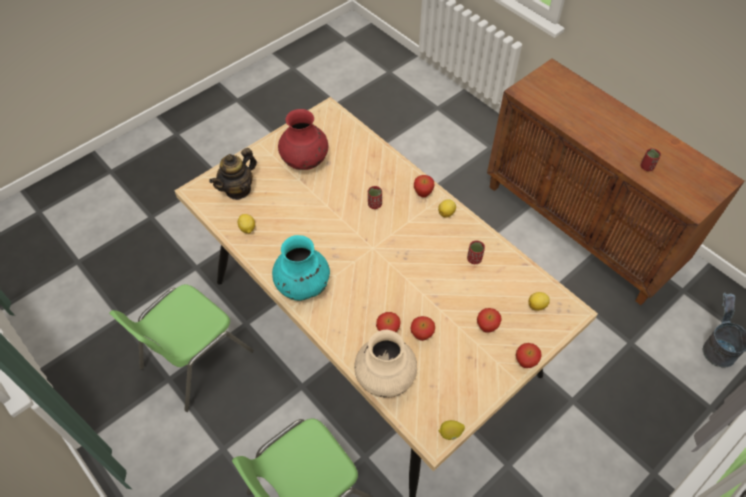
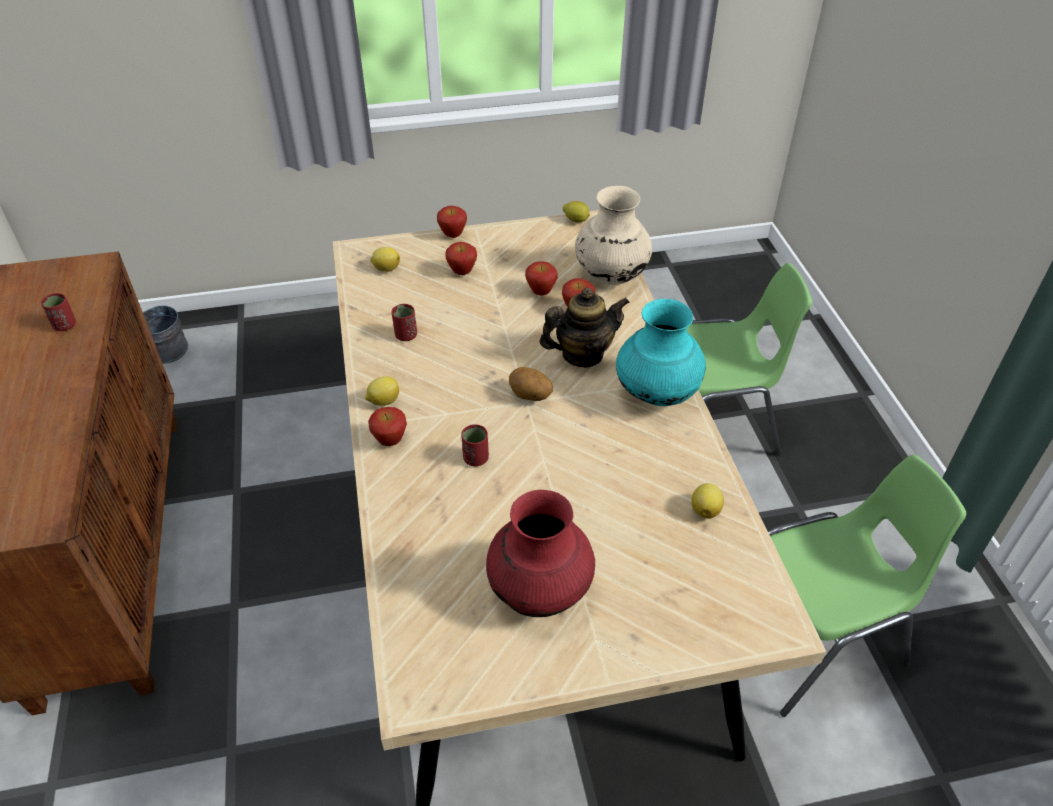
camera: 150 degrees left, 10 degrees down
(238, 189) = (695, 591): teapot -> teapot (582, 354)
(373, 252) = (530, 396): none -> potato

